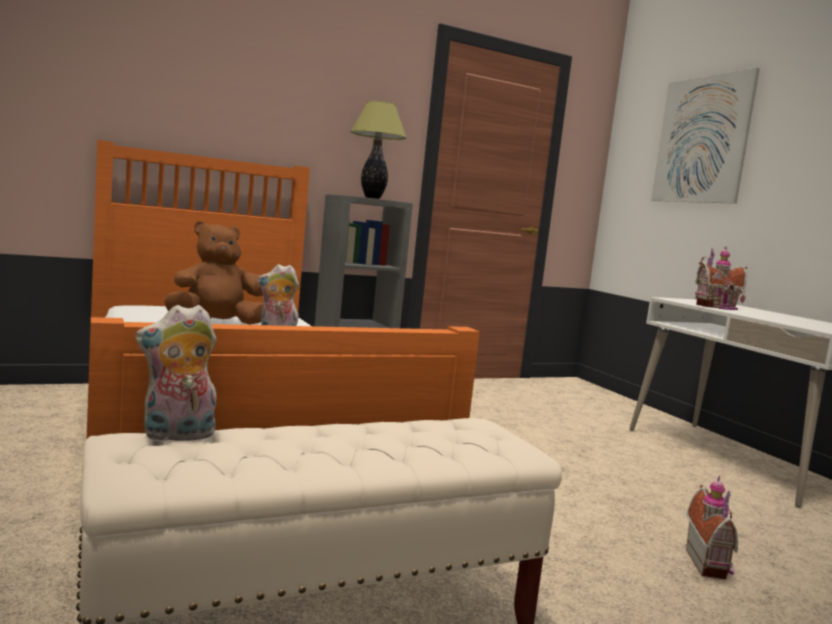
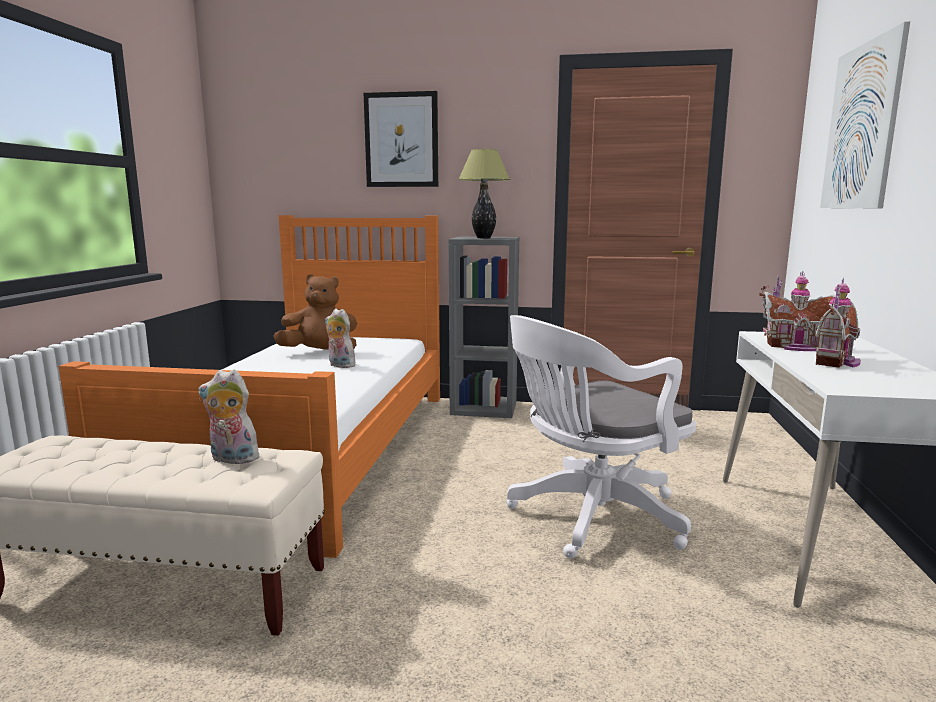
camera: 35 degrees right, 5 degrees up
(177, 436) = (80, 441): plush toy -> plush toy (232, 459)
(269, 74) = (401, 140): none -> picture
(594, 472) = (590, 518): none -> white office chair
(710, 564) = (548, 632): toy house -> toy house (838, 362)

